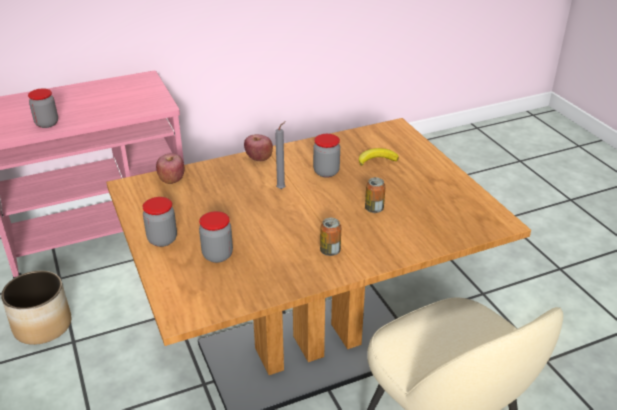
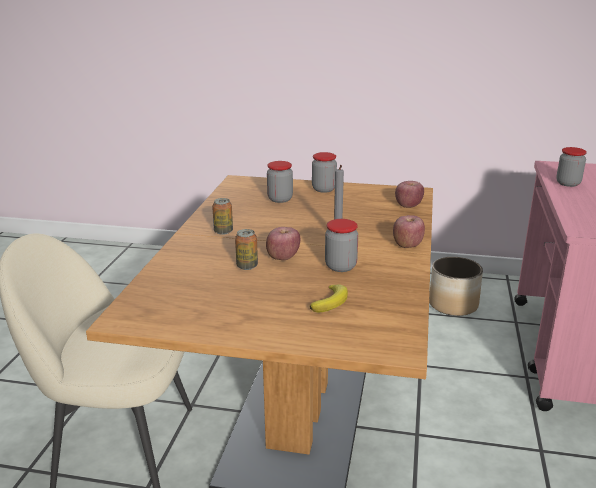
camera: 125 degrees right, 10 degrees down
(340, 200) = (283, 257): none -> apple

